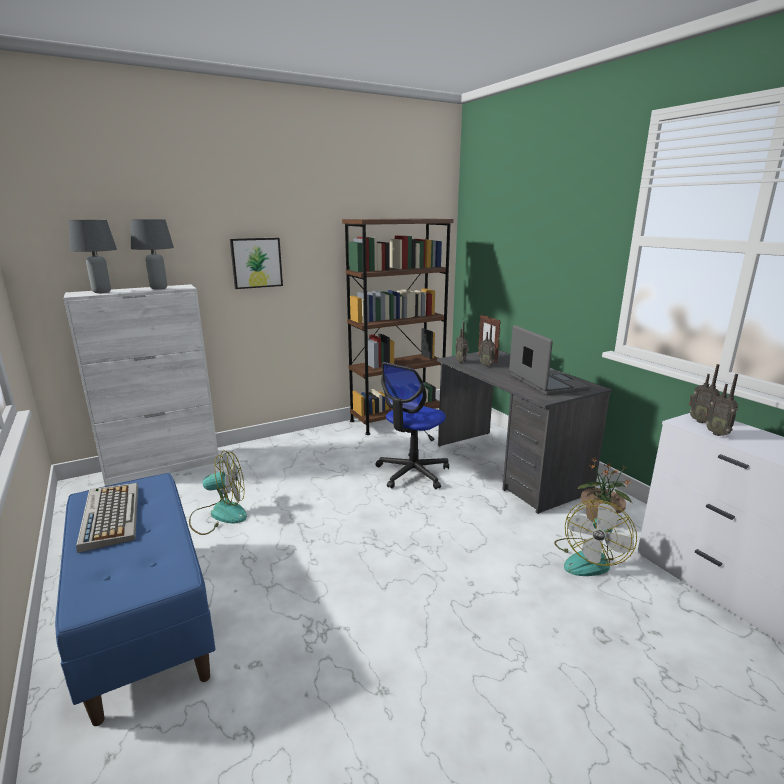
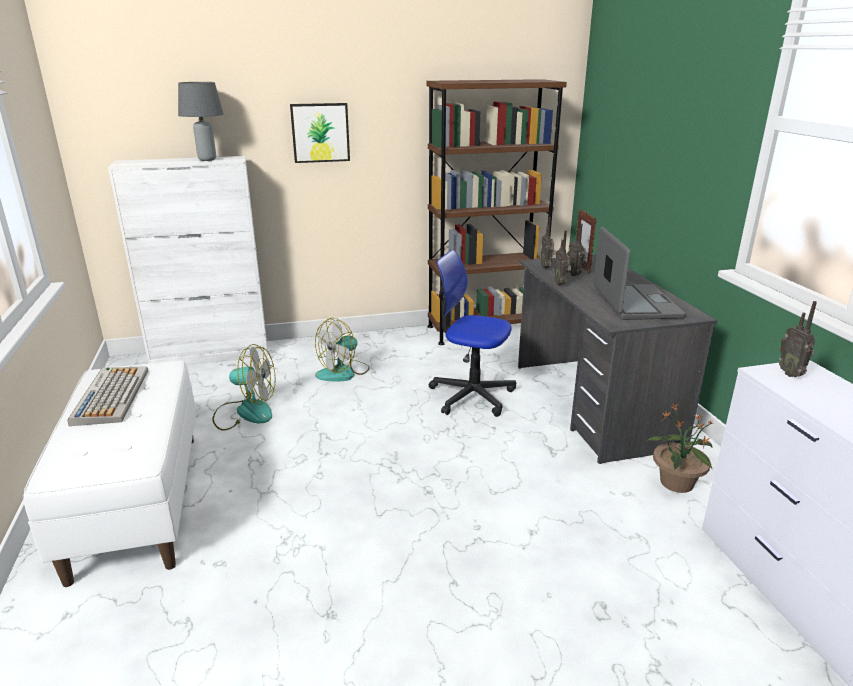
camera: 15 degrees right, 5 degrees up
(101, 292) = (148, 162): grey table lamp -> none
(143, 619) = (137, 501): blue bench -> white bench
(412, 473) = (471, 395): office chair -> office chair turned 60 degrees clockwise
(589, 559) = (634, 526): fan -> fan (343, 372)
(717, 433) = (799, 392): radio -> radio (561, 283)

